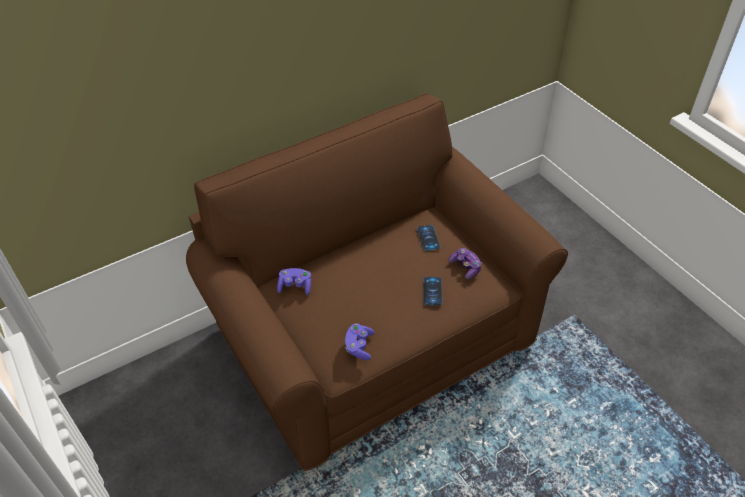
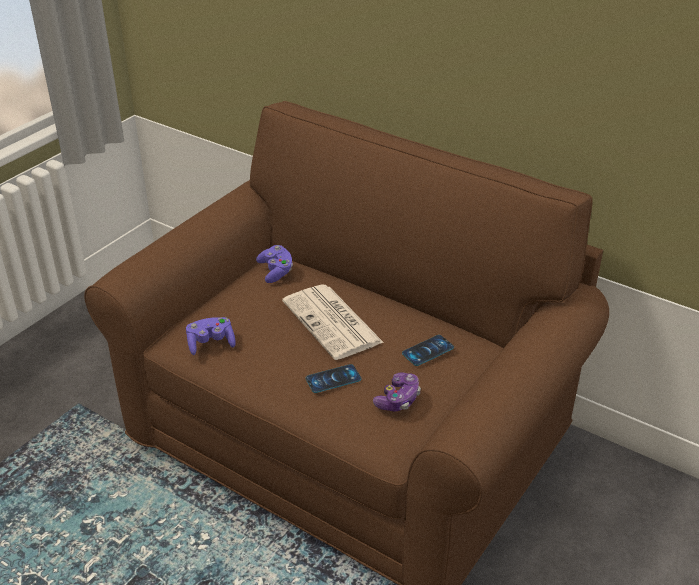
camera: 65 degrees right, 10 degrees down
(375, 273) = (333, 323): none -> newspaper

